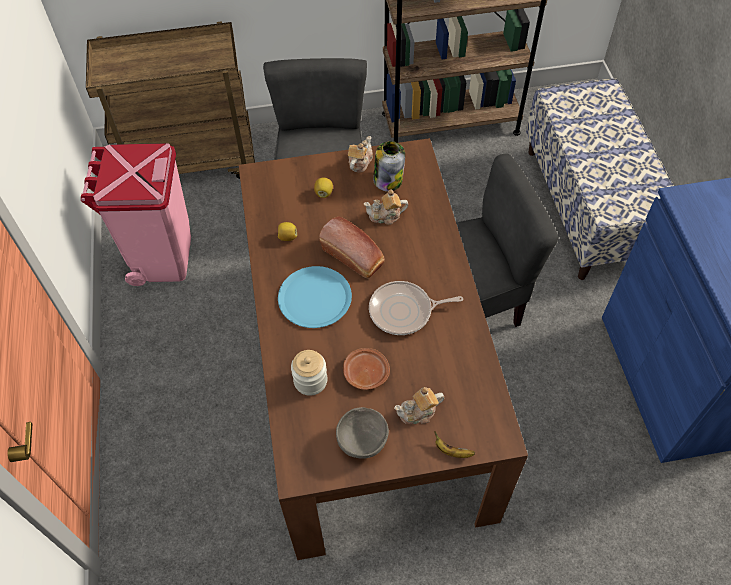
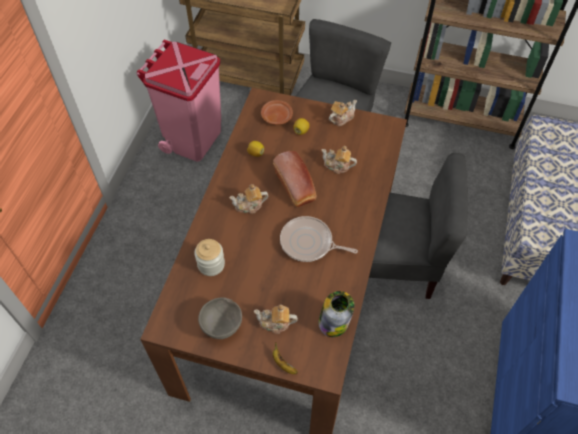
camera: 25 degrees right, 0 degrees up
(315, 298) = (249, 205): blue plate -> teapot
(365, 372) = (253, 276): brown plate -> brown plate (276, 116)
(388, 179) = (355, 139): jar -> jar (334, 322)

